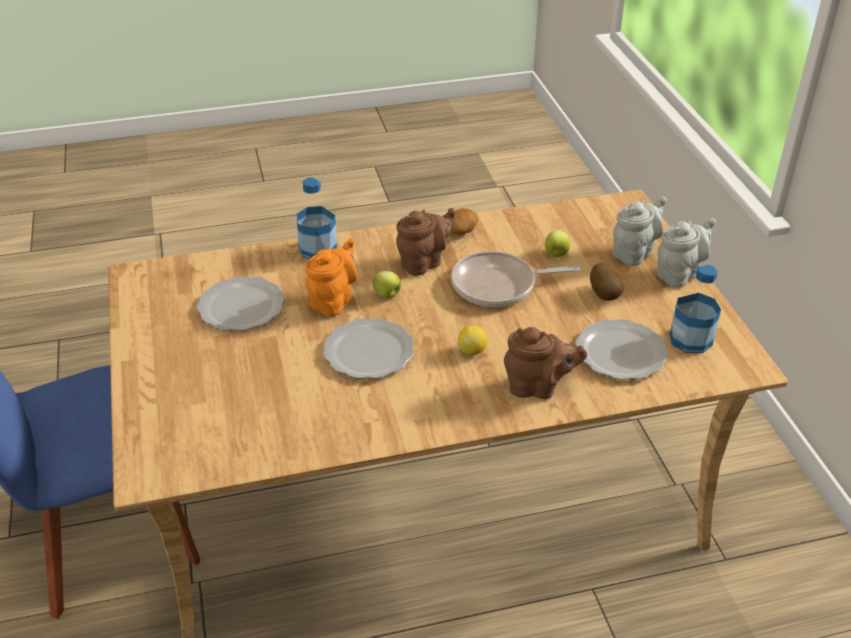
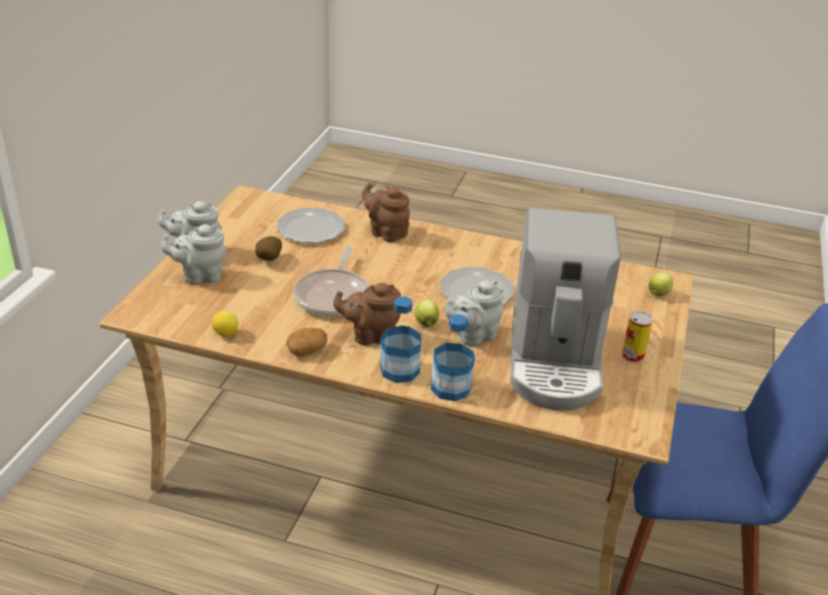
camera: 150 degrees left, 5 degrees down
(164, 344) = (632, 356): none -> can
(241, 307) = (554, 361): plate -> coffee machine
(333, 301) = (473, 336): orange teapot -> grey teapot
(472, 351) = (404, 265): lemon -> lemon (225, 333)
(498, 285) = (333, 295): frying pan -> frying pan turned 75 degrees clockwise
(556, 254) = (258, 299): apple -> apple (658, 294)
(690, 339) = (257, 218): bottle -> bottle (400, 370)

